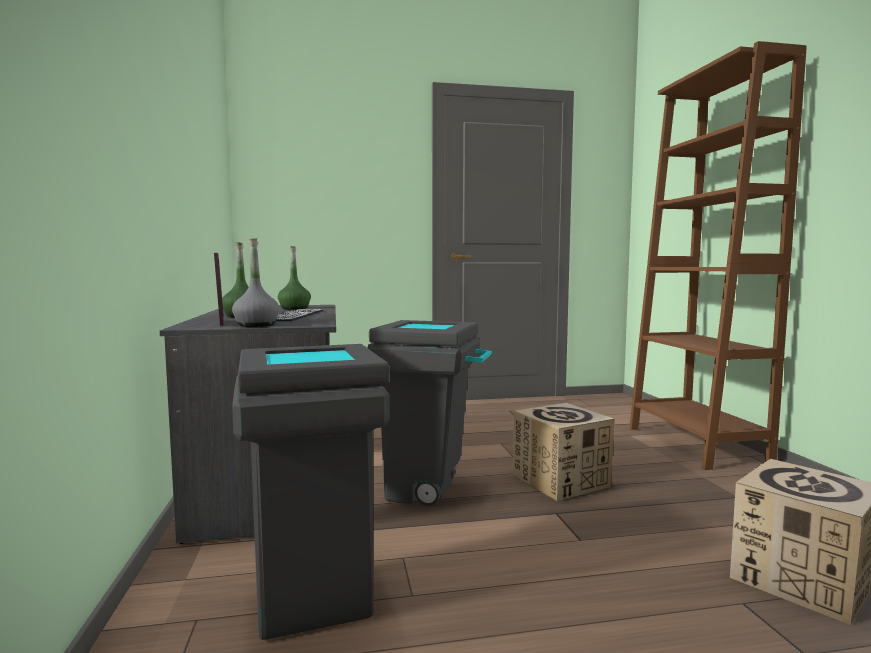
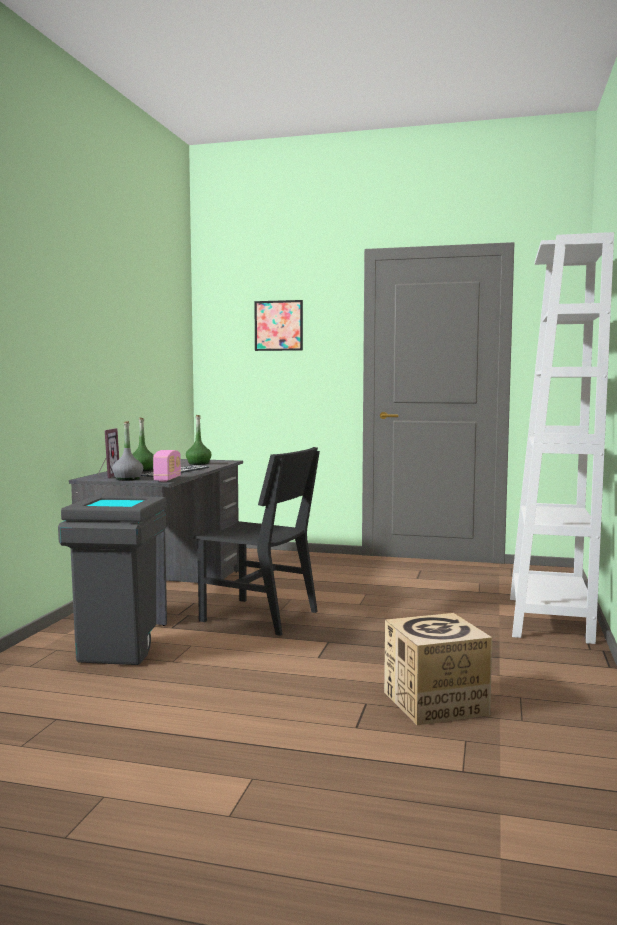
camera: 25 degrees right, 0 degrees up
(316, 322) = (167, 479): none -> radio
(338, 158) = (278, 325): none -> picture
(430, 492) = (259, 616): grey trash can -> black chair
(561, 481) = (368, 625): cardboard box -> none
(695, 444) = (549, 619): brown bookcase -> white bookcase

